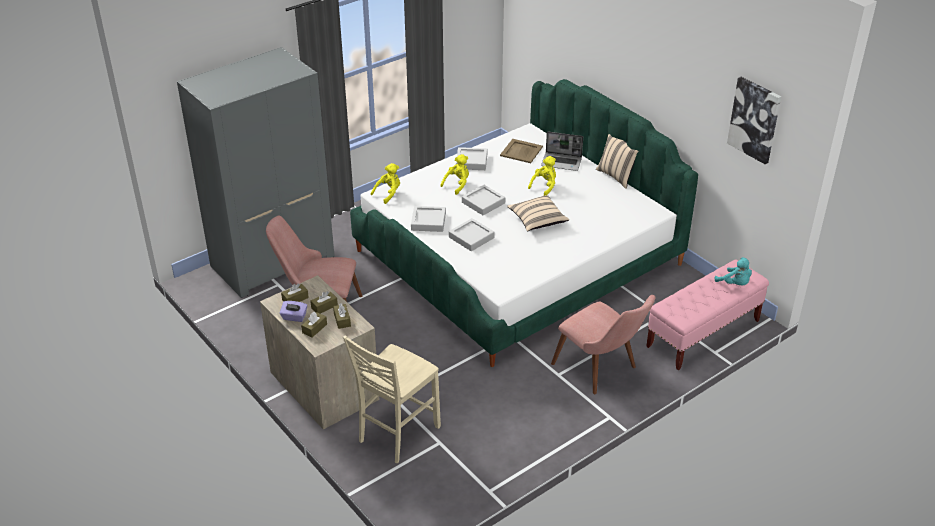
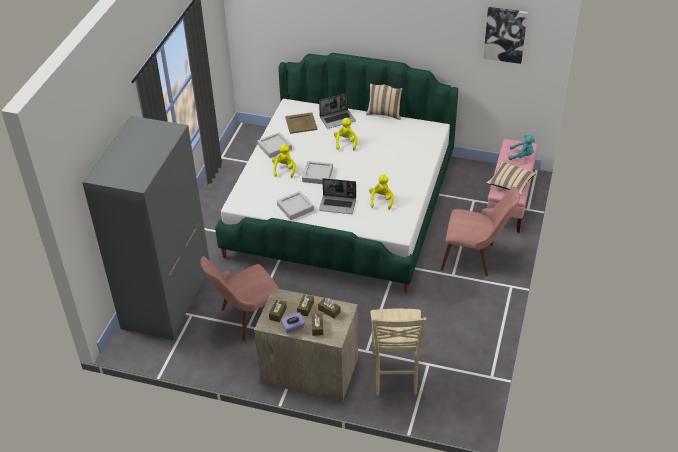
camera: 35 degrees left, 5 degrees up
(388, 193) = (242, 200): yellow plush toy -> yellow plush toy (381, 200)
(471, 237) = (338, 205): grey tray -> laptop
(537, 221) = (368, 171): beige pillow -> beige pillow (510, 184)

